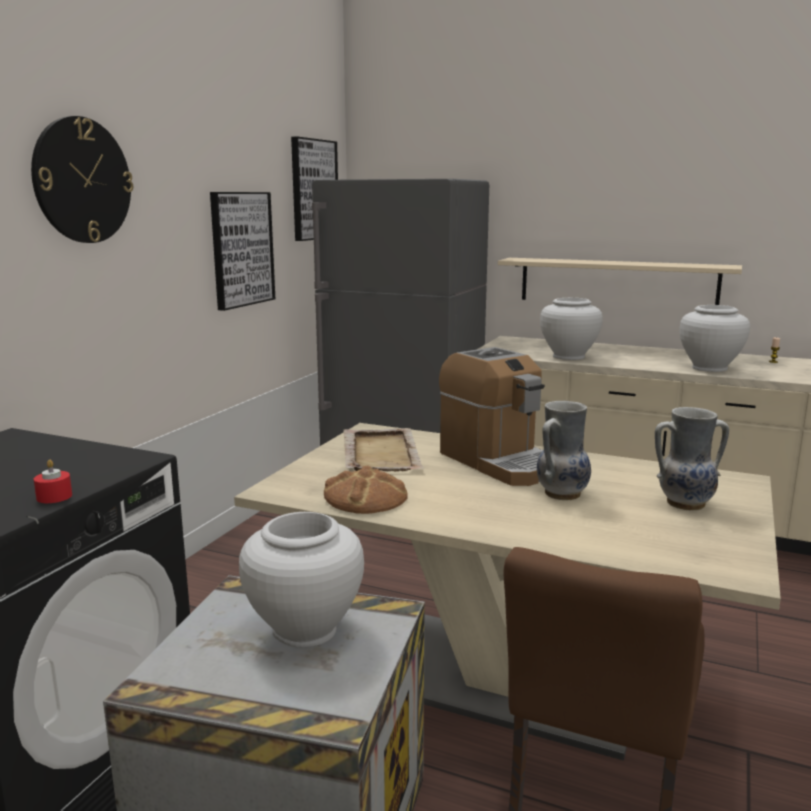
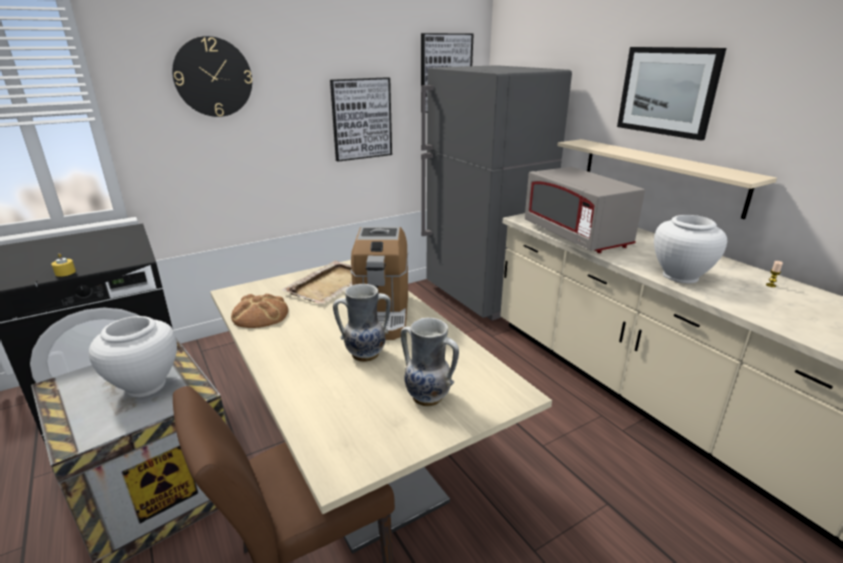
camera: 35 degrees right, 10 degrees up
(54, 496) = (65, 272): red candle -> yellow candle
(568, 356) = (576, 236): white vase -> grey microwave
(613, 196) = (667, 91): none -> picture

